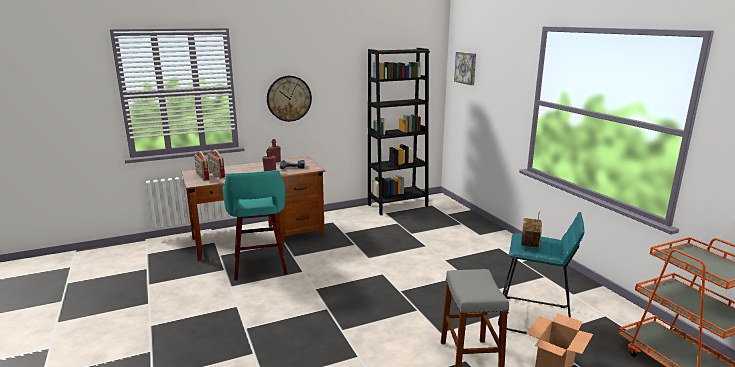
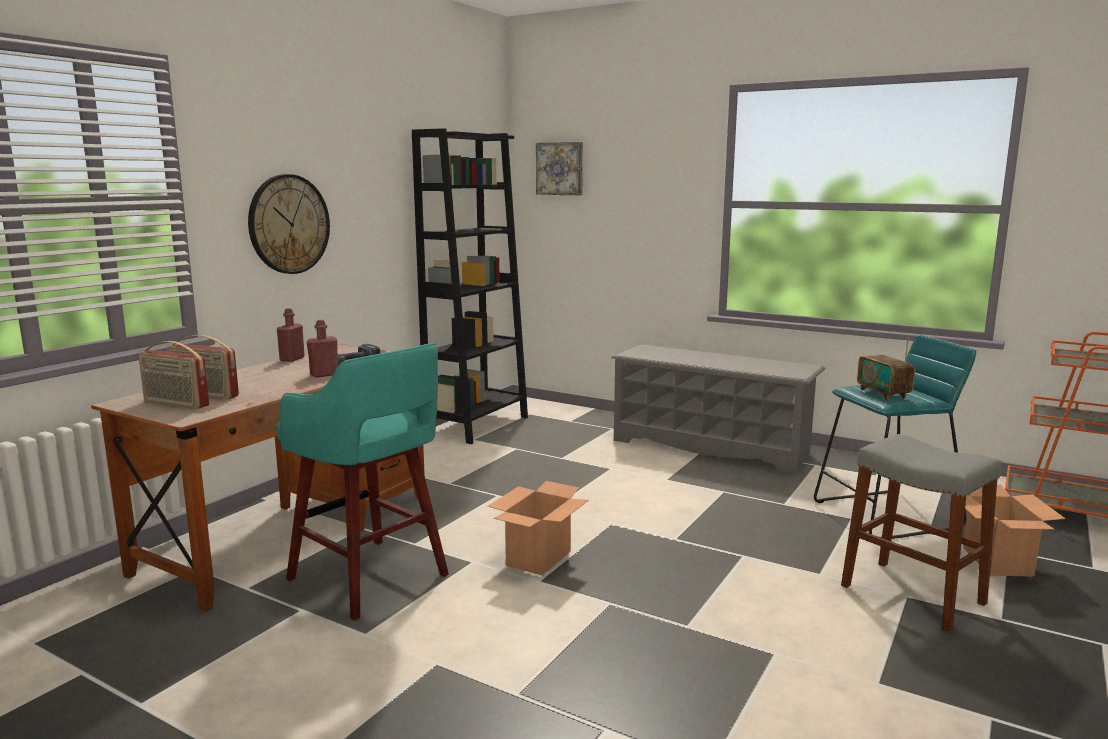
camera: 35 degrees left, 5 degrees down
(328, 279) = (538, 559): none -> cardboard box
(499, 249) = (711, 447): none -> grey shoe rack

